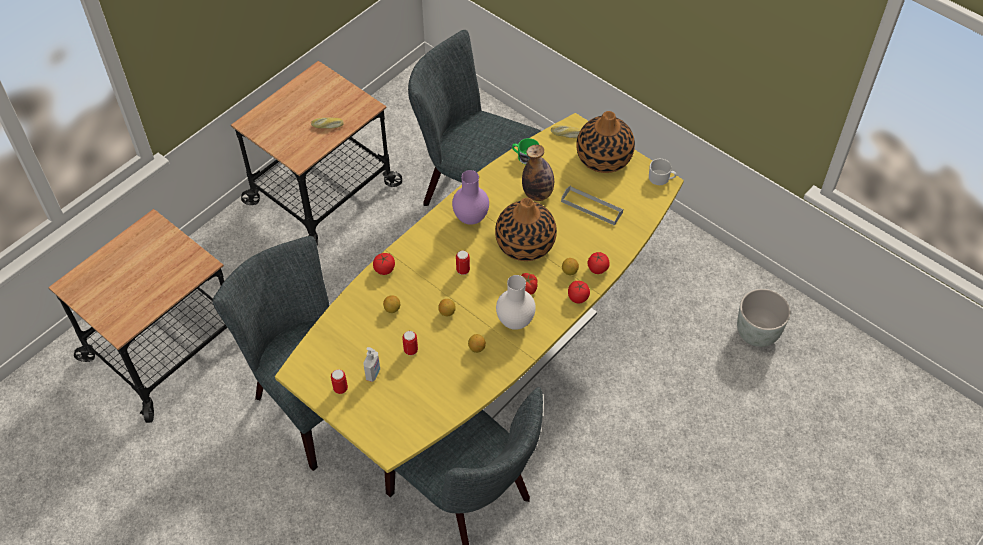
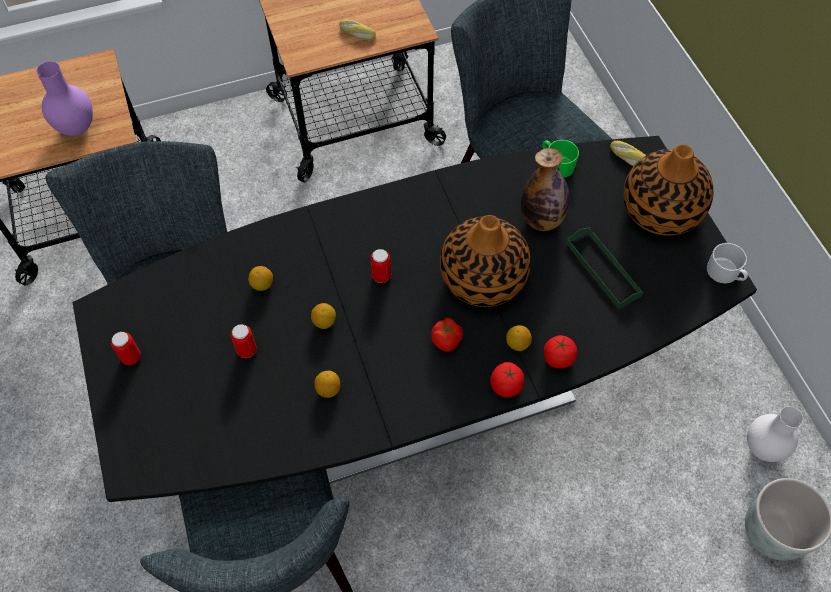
camera: 30 degrees right, 5 degrees up
(373, 374) = (182, 358): soap dispenser -> none
(384, 269) = (289, 229): tomato -> none
(470, 218) = (435, 212): purple vase -> purple vase (77, 128)
(492, 358) = (417, 395): yellow dining table -> black dining table
(516, 322) = (401, 380): white vase -> white vase (762, 449)
(591, 207) = (603, 269): grey tray -> green tray

